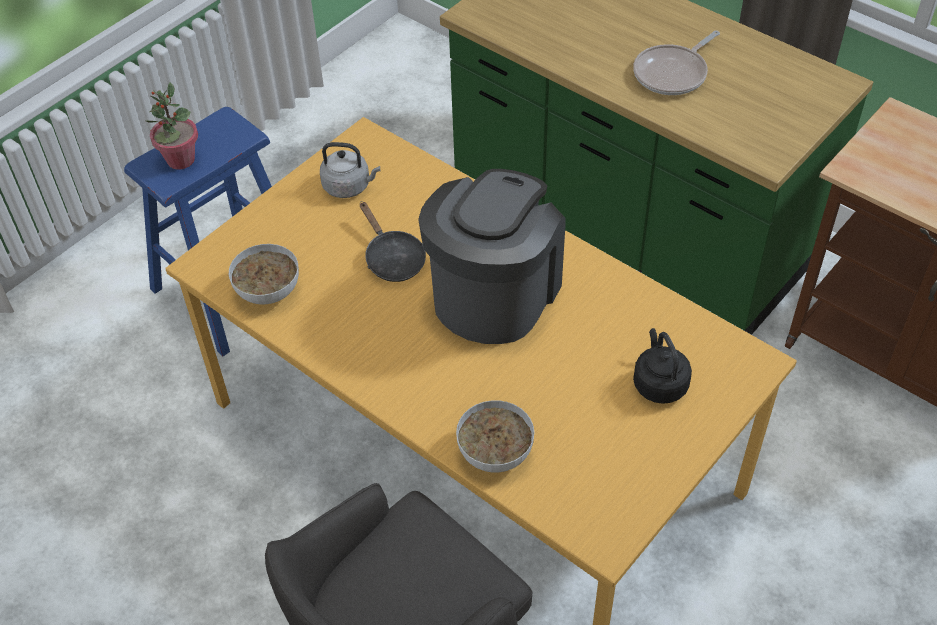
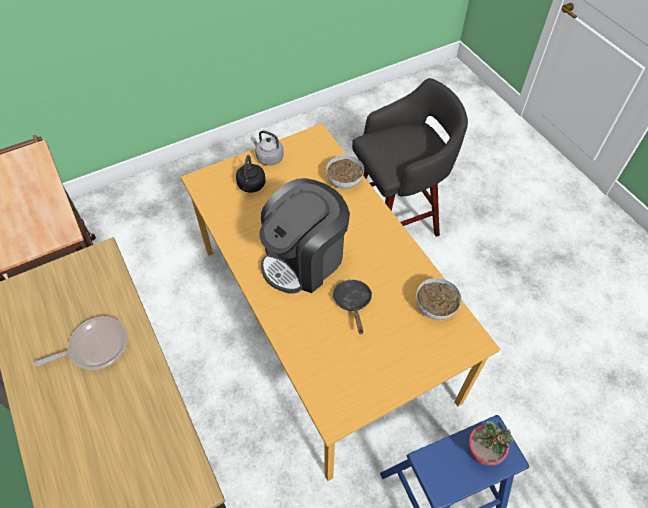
camera: 160 degrees left, 5 degrees up
(349, 186) = (361, 372): grey kettle -> grey kettle (268, 157)

